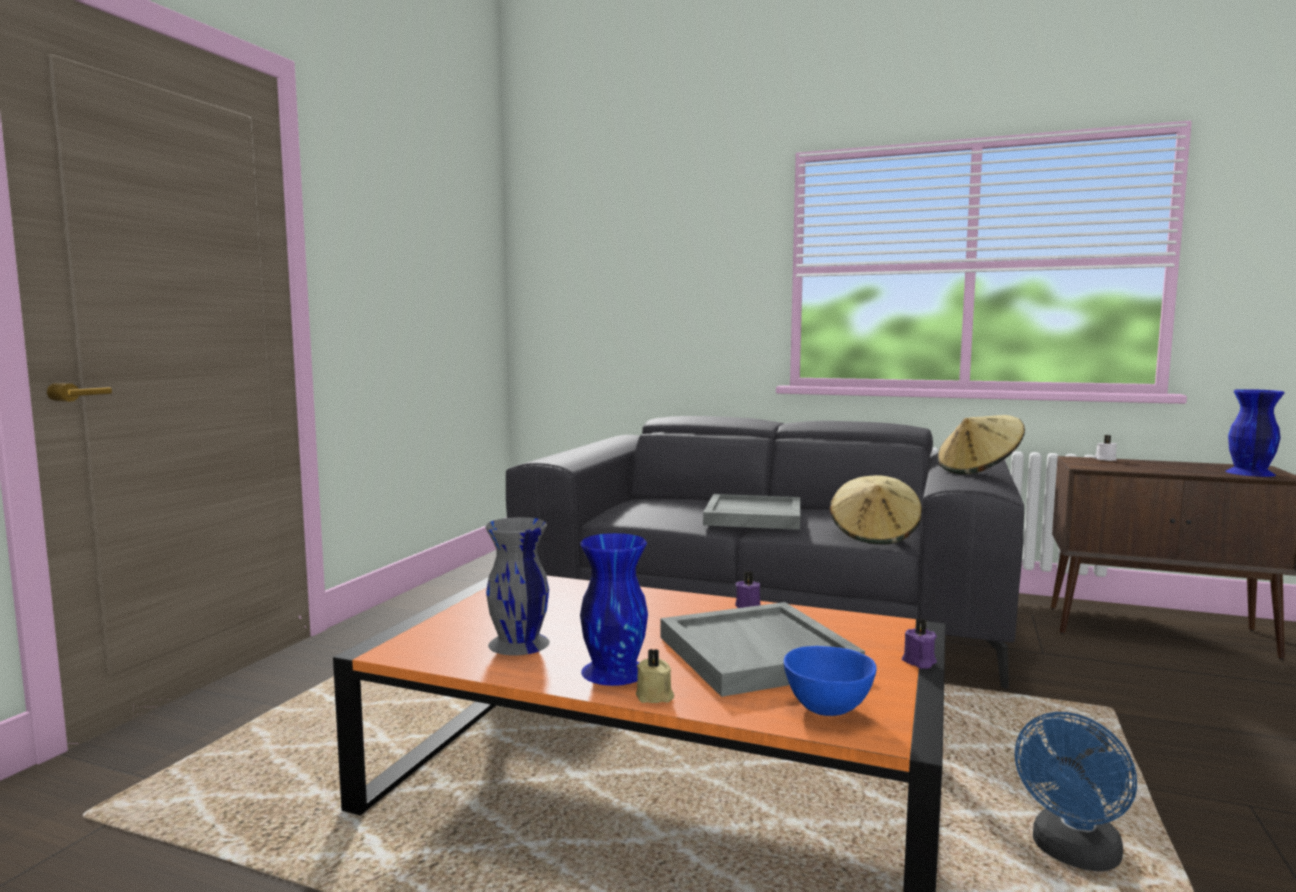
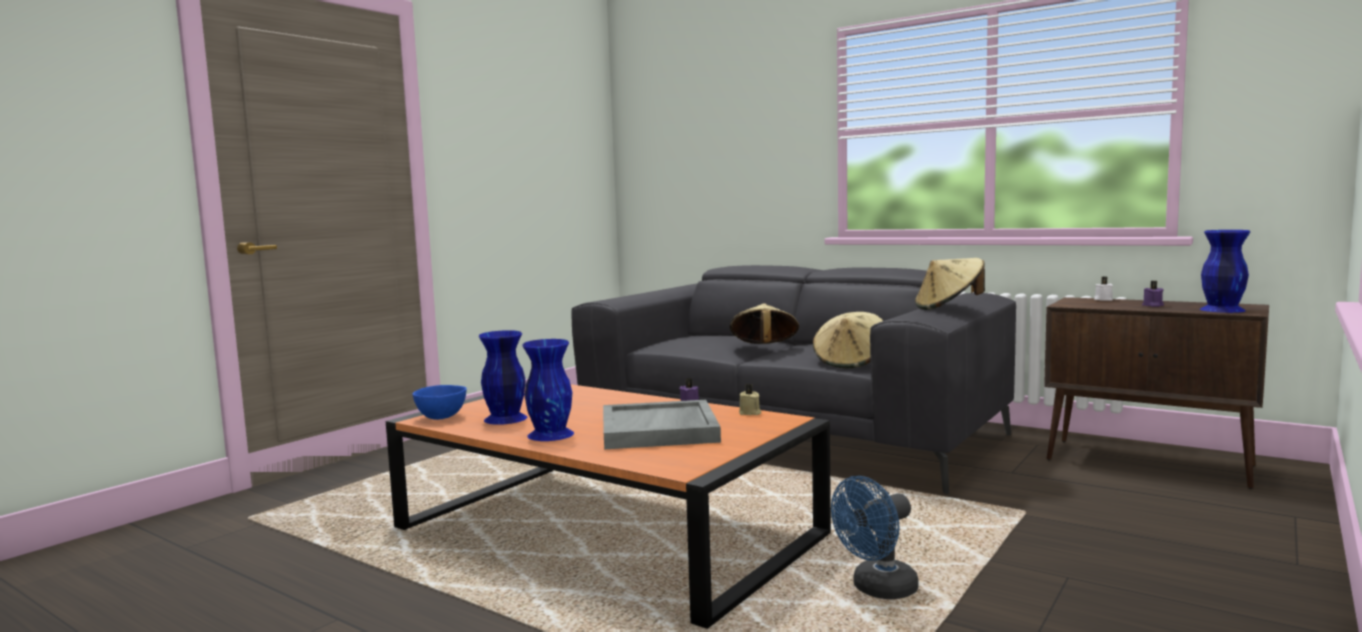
camera: 15 degrees right, 0 degrees up
(517, 643) = (504, 418): grey vase -> blue vase
(655, 696) = (561, 447): beige candle -> beige candle (750, 413)
(752, 517) = (764, 348): grey tray -> beige hat
(829, 708) = (667, 458): blue bowl -> blue bowl (442, 417)
(919, 662) = (770, 439): purple candle -> purple candle (1152, 305)

